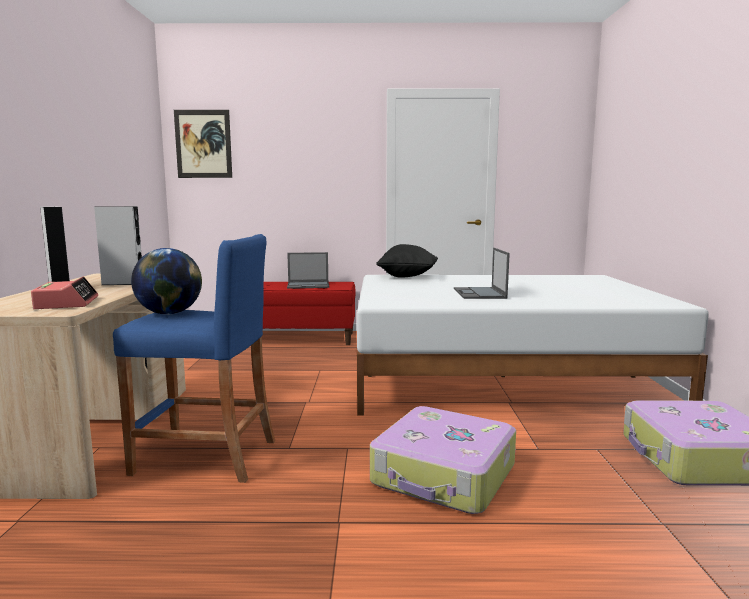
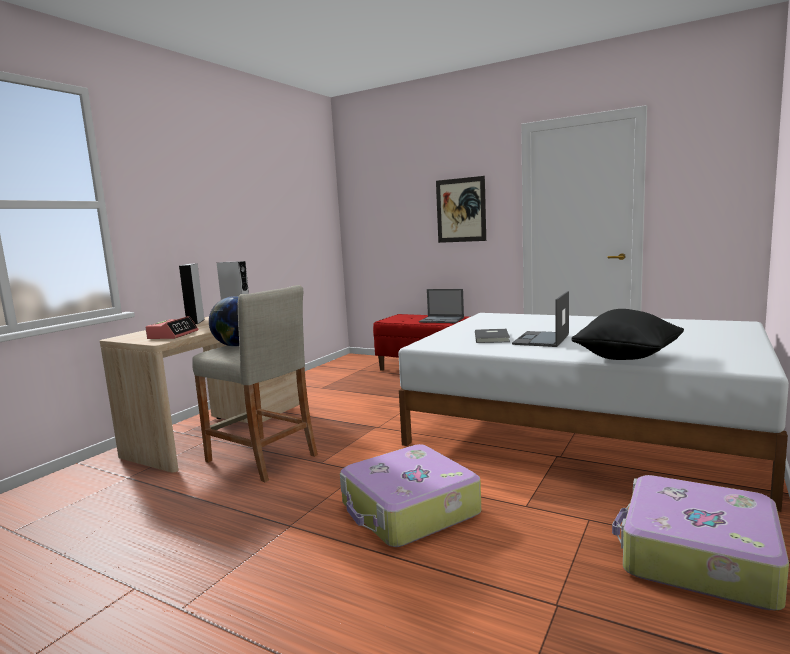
camera: 30 degrees right, 0 degrees up
(203, 144) = (366, 194): picture -> picture (461, 210)
(205, 457) = (261, 458): blue stool -> beige stool
(408, 276) = (513, 316): black pillow -> black pillow (627, 358)
(432, 294) = (493, 337): none -> grey book

